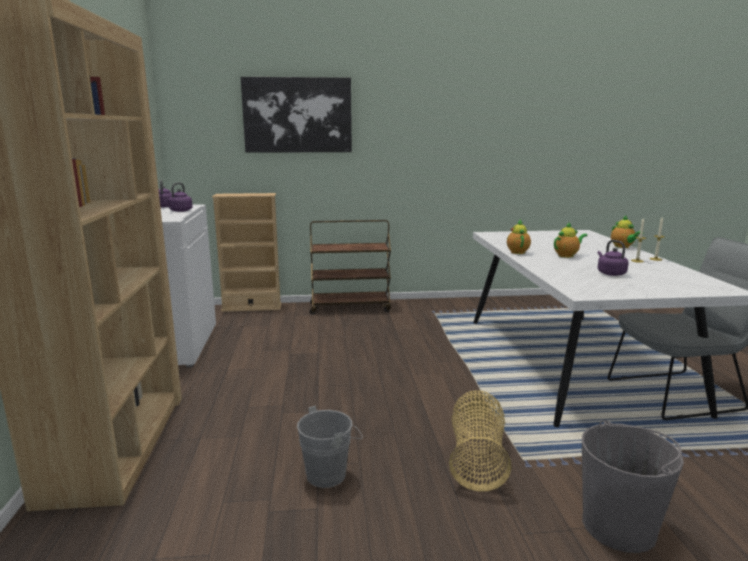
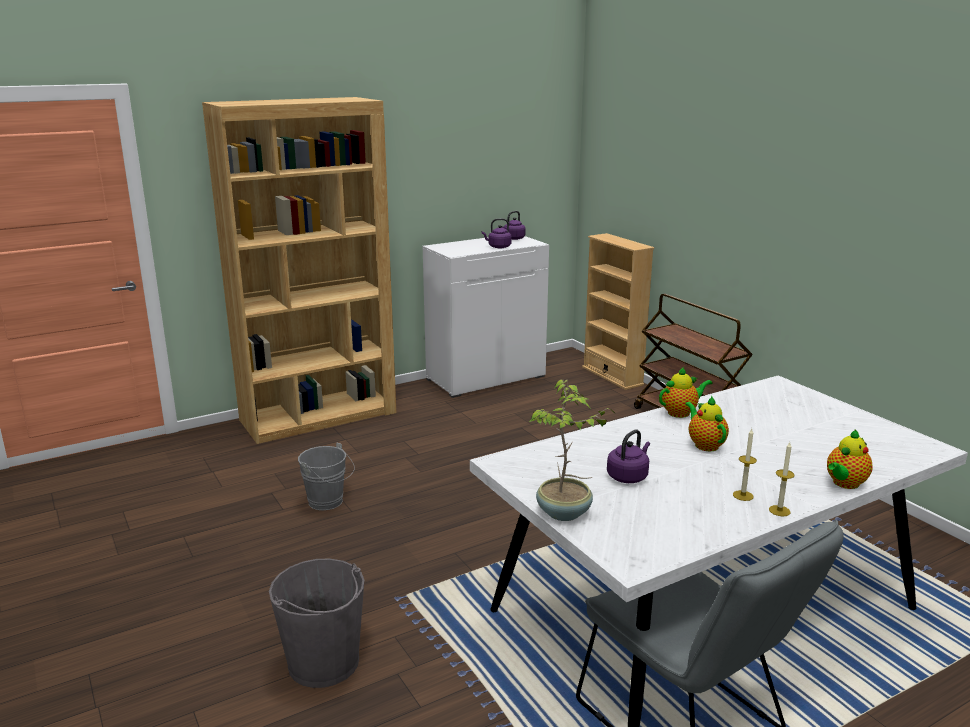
camera: 65 degrees right, 5 degrees up
(297, 115) = (688, 152): picture -> none
(477, 458) = (393, 568): basket -> none
(567, 255) = (704, 444): teapot -> teapot turned 150 degrees counterclockwise
(665, 292) = (564, 513): none -> potted plant

